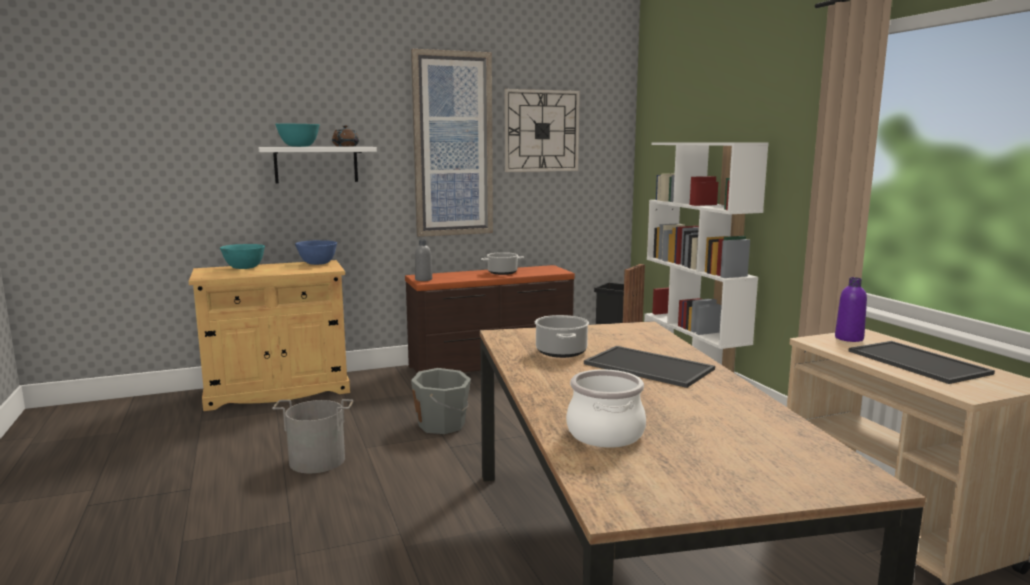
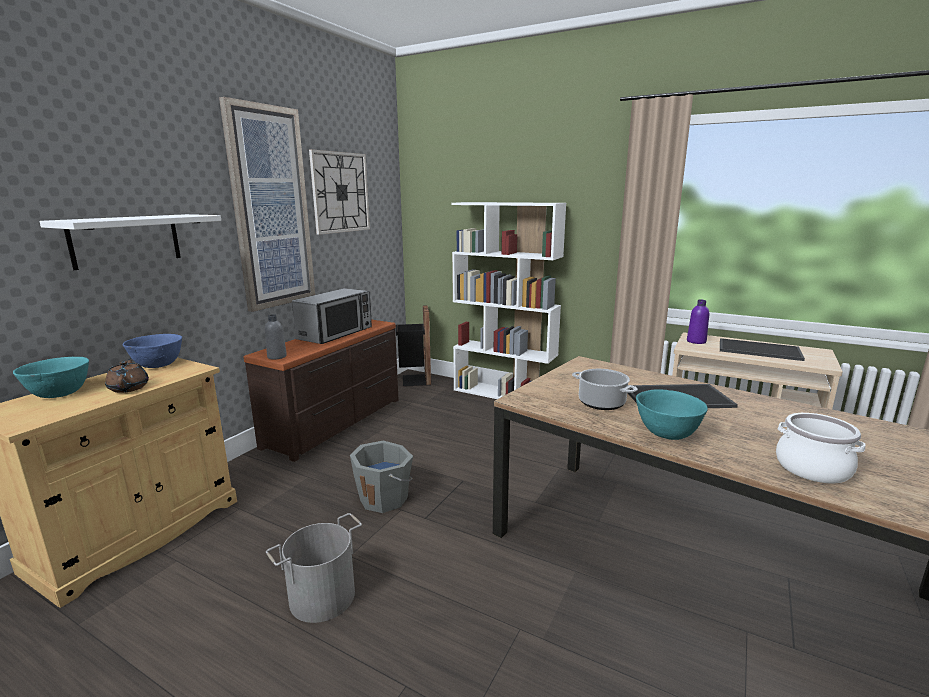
camera: 40 degrees left, 5 degrees up
(299, 146) = (116, 218): turquoise bowl -> turquoise bowl (666, 433)
(346, 146) = (176, 215): brown teapot -> brown teapot (129, 388)
(502, 272) = (336, 333): cooking pot -> microwave

